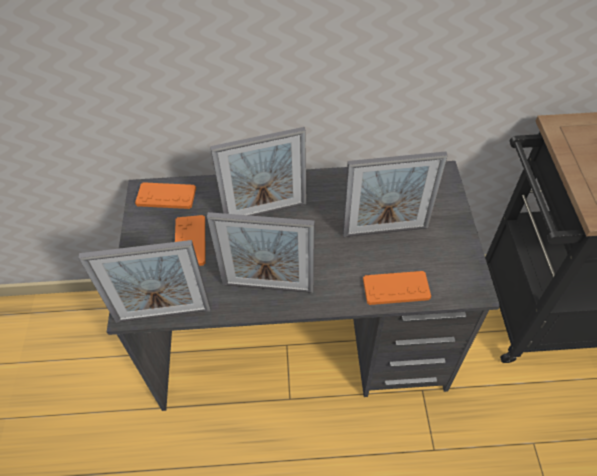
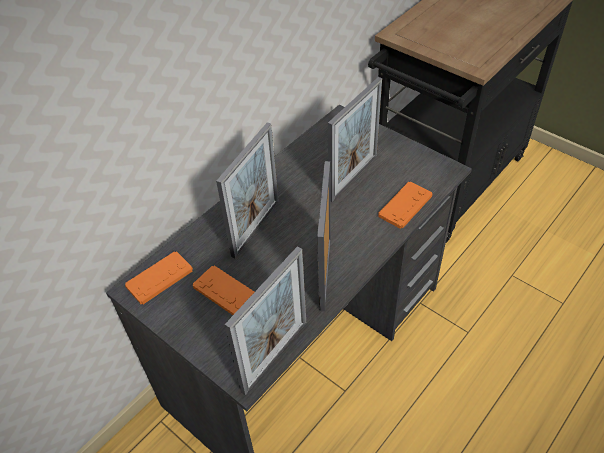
camera: 45 degrees left, 5 degrees down
(268, 287) = (325, 273): picture frame -> picture frame turned 135 degrees clockwise

